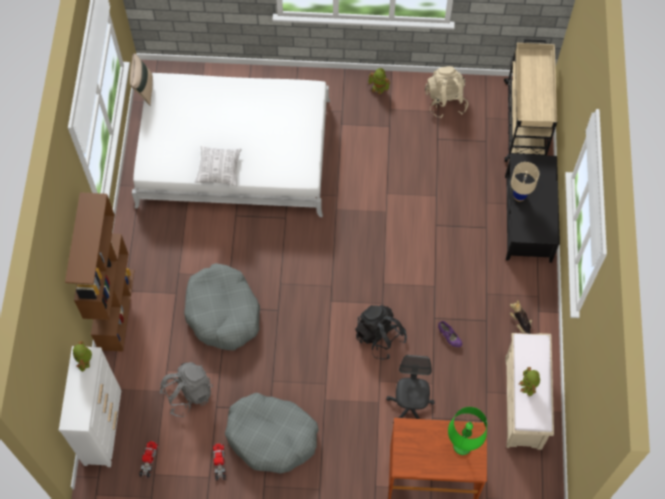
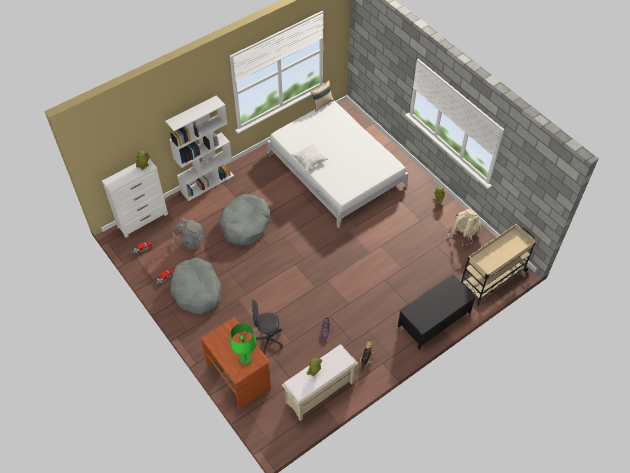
camera: 50 degrees right, 10 degrees down
(116, 309) = (207, 183): brown bookcase -> white bookcase
(379, 337) = (295, 299): black backpack -> none
(409, 407) = (267, 340): grey office chair -> grey office chair turned 150 degrees counterclockwise
(519, 196) = (431, 295): beige table lamp -> none

